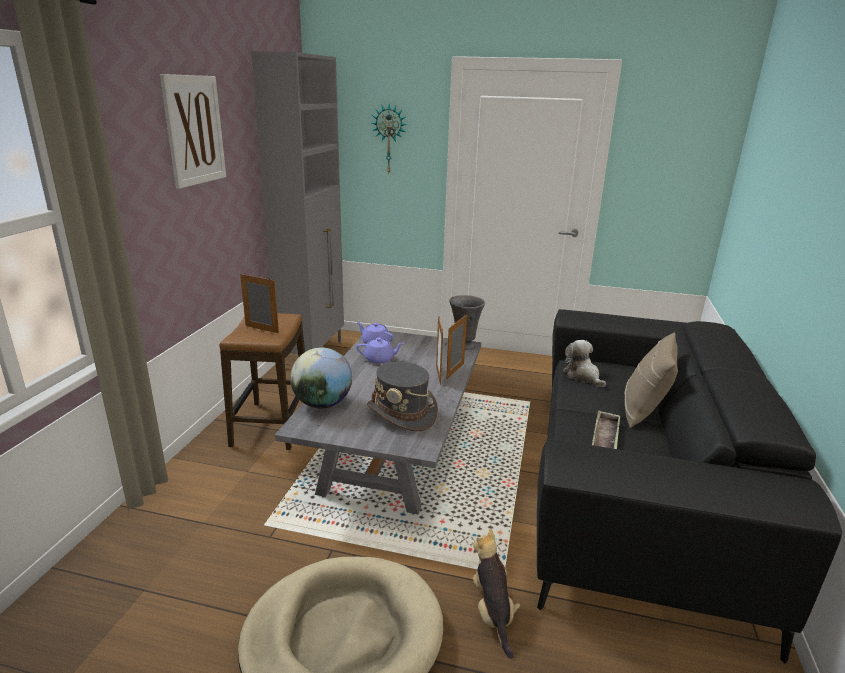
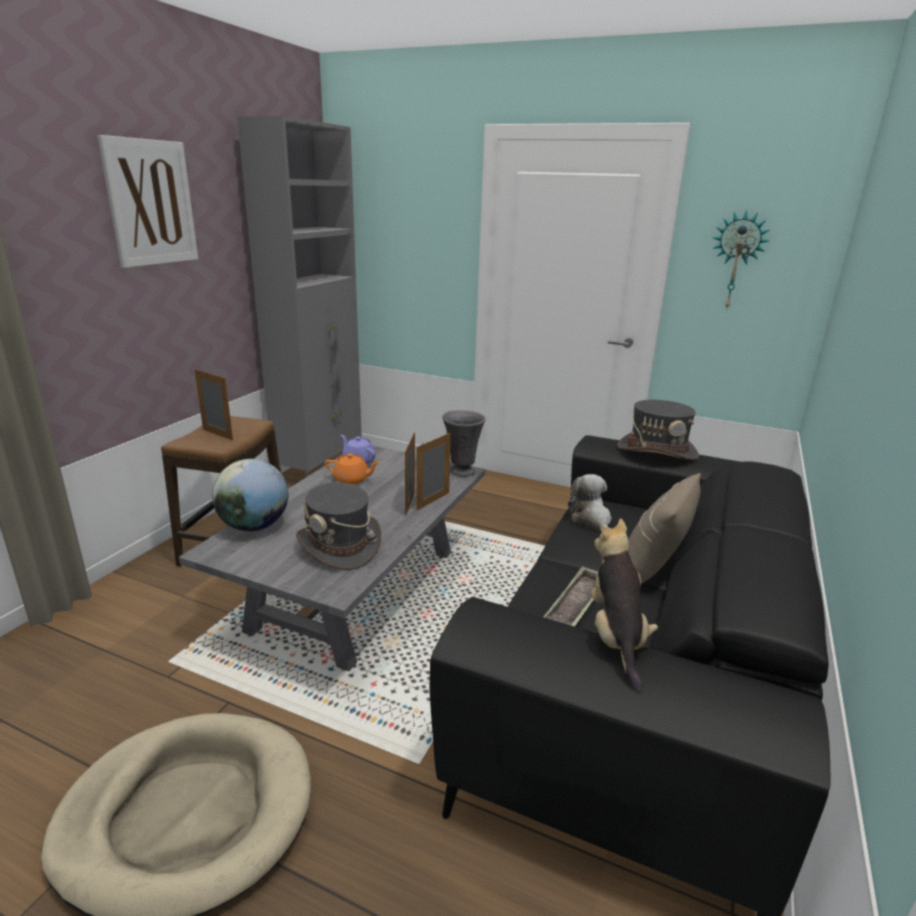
camera: 10 degrees right, 0 degrees up
(379, 359) = (352, 479): purple teapot -> orange teapot
(389, 139) = (415, 225): wall clock -> wall clock (736, 261)
(492, 612) = (382, 812): plush toy -> plush toy (616, 637)
(620, 318) = (657, 451): none -> grey hat

